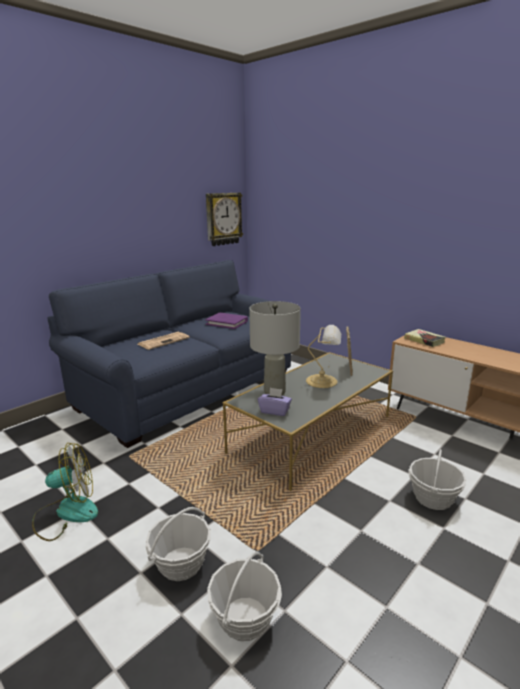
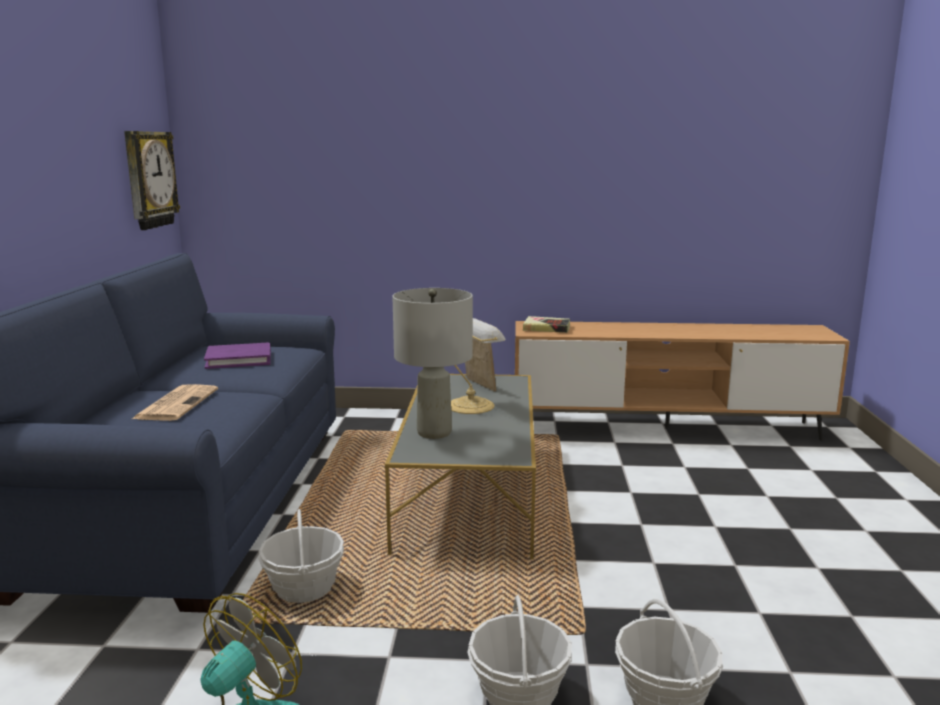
camera: 40 degrees left, 5 degrees down
(275, 411) = (473, 451): purple tissue box -> none
(433, 498) = (674, 505): basket -> basket (304, 588)

